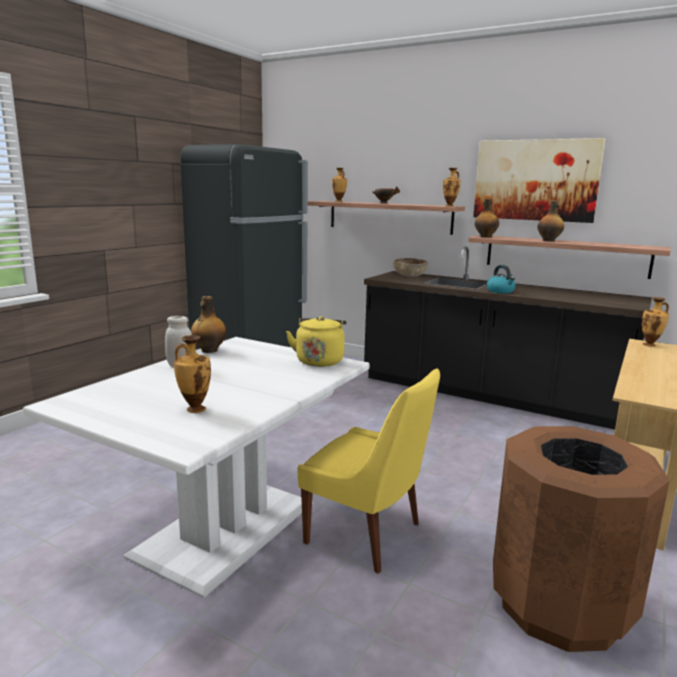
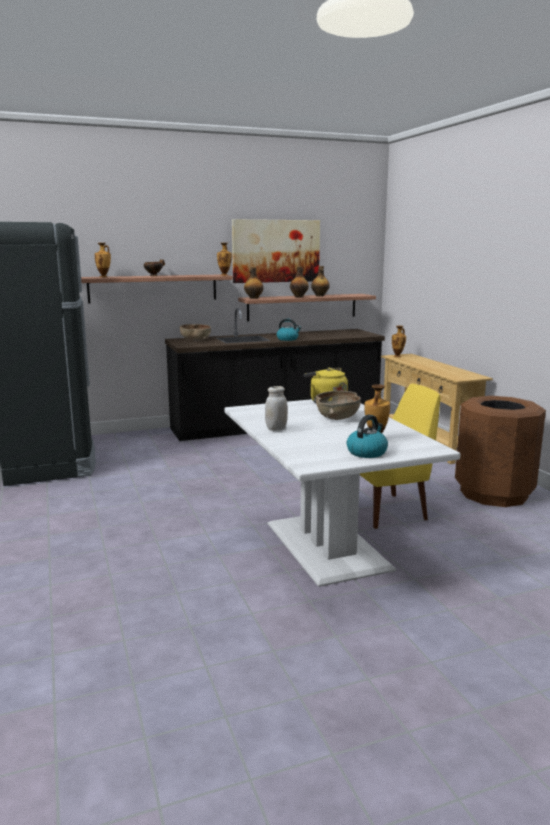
camera: 50 degrees left, 0 degrees up
(130, 416) = (367, 452): none -> kettle
(209, 350) = (251, 418): bottle -> bottle (319, 296)
(261, 377) = (337, 417): none -> brown bowl

